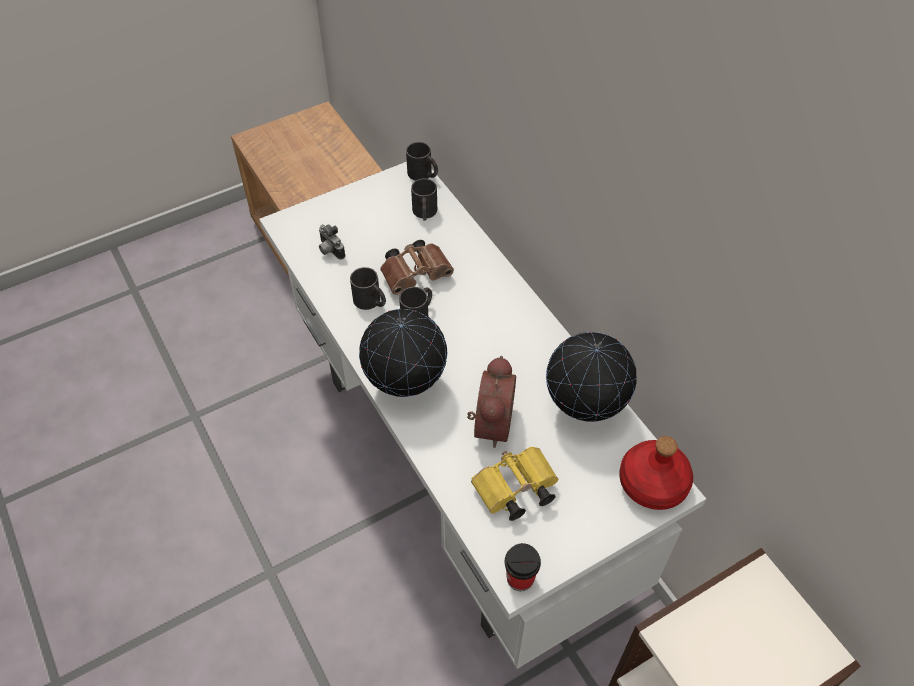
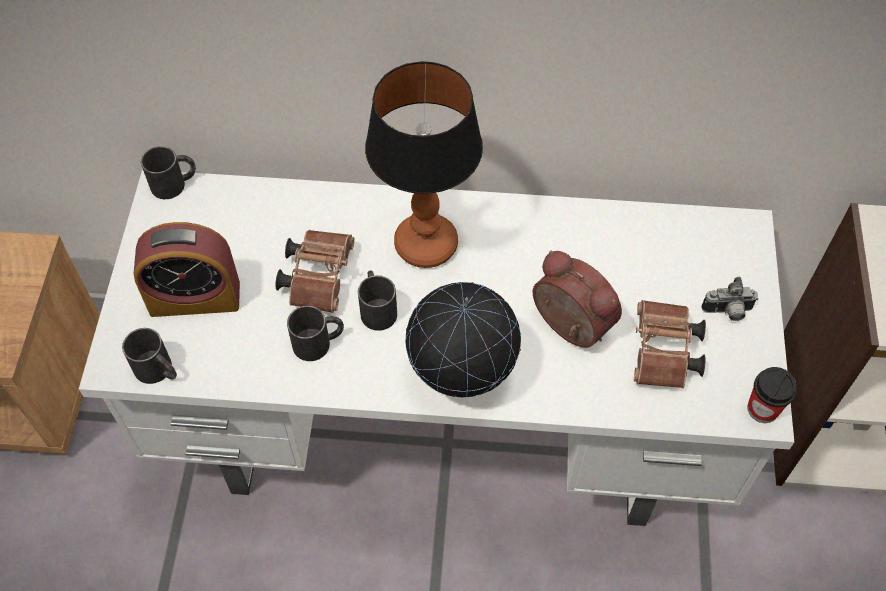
camera: 55 degrees left, 5 degrees up
(329, 250) = (204, 341): camera -> camera (727, 312)
(354, 229) = (195, 298): none -> alarm clock
(424, 213) = (235, 217): black mug -> black mug (159, 371)
(487, 311) = (425, 243): none -> table lamp
(514, 491) = (663, 355): yellow binoculars -> brown binoculars
(584, 408) = (609, 237): globe -> none
(651, 483) = (729, 239): red bottle -> none

